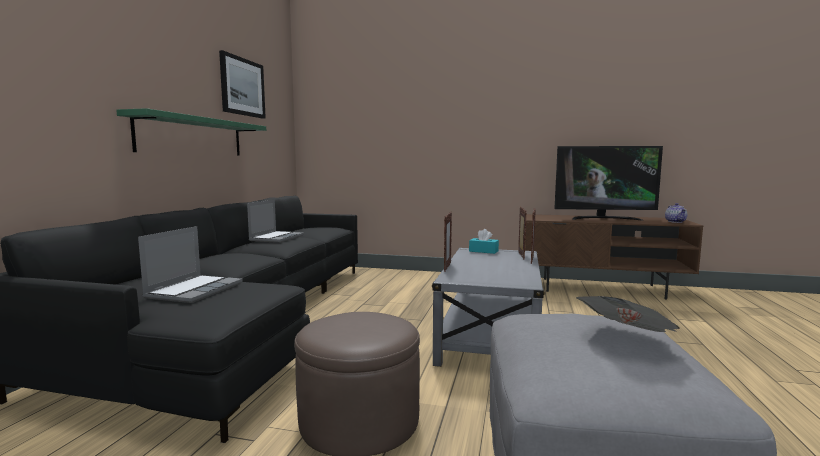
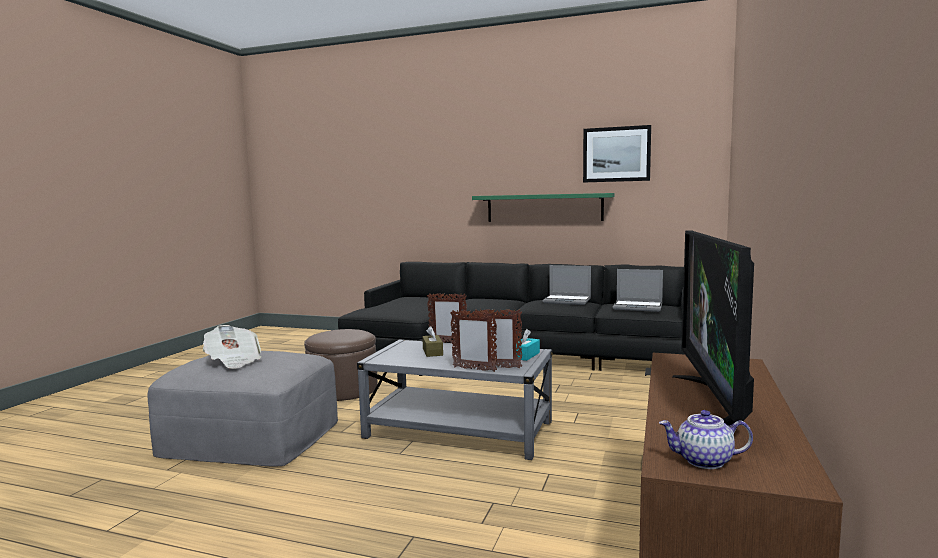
camera: 95 degrees right, 0 degrees up
(195, 290) = (409, 306): laptop -> laptop (638, 307)
(485, 270) = (432, 352): none -> brown tissue box

